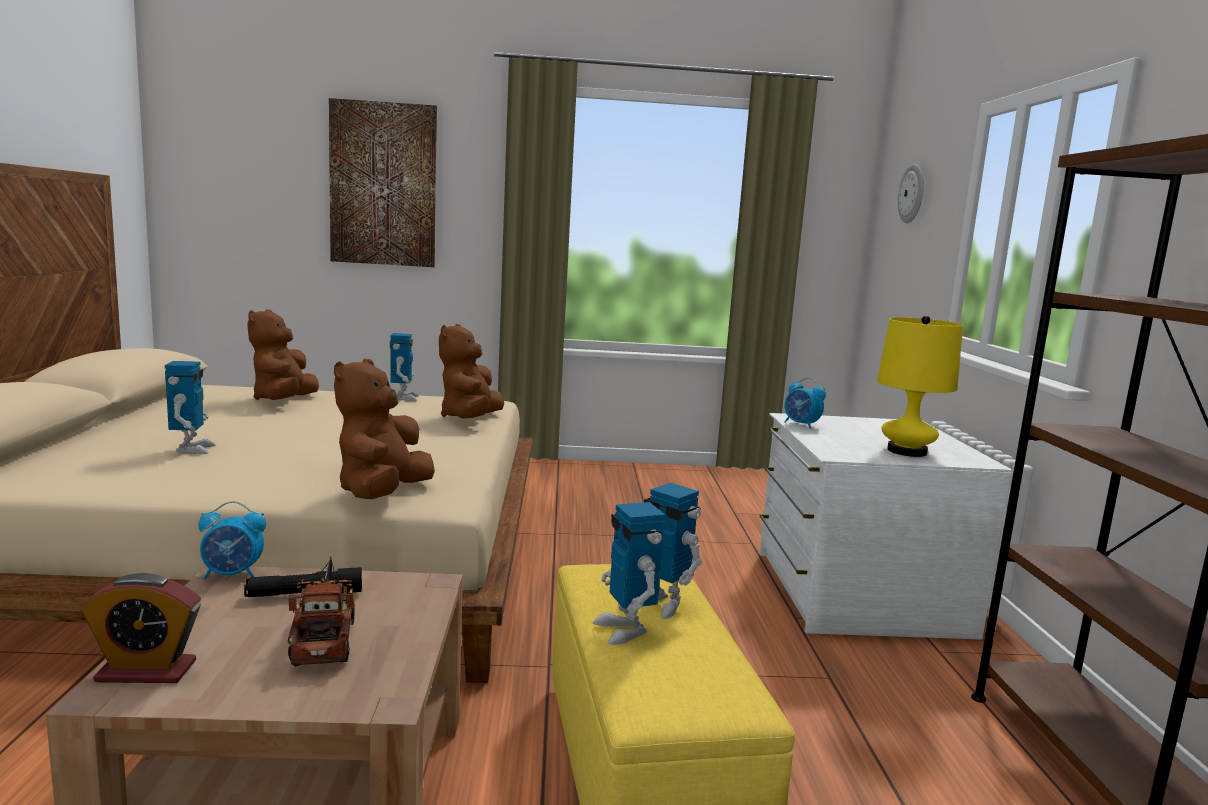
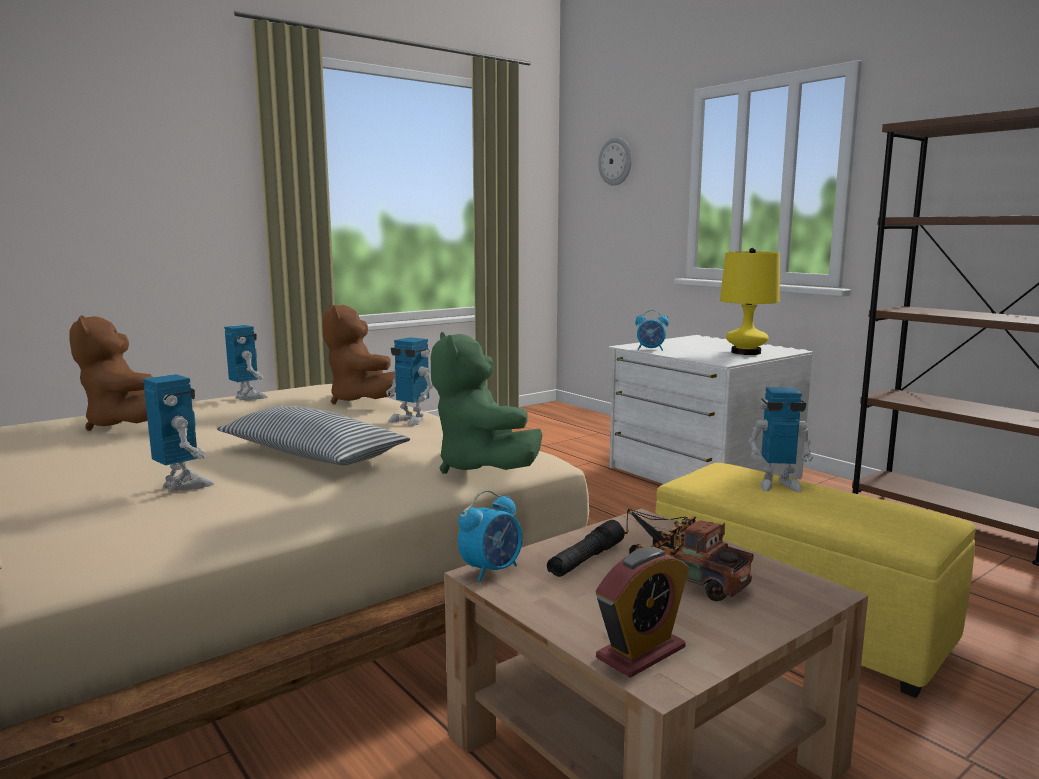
camera: 35 degrees left, 0 degrees up
(311, 450) = (312, 455): none -> pillow
(382, 494) = (481, 468): brown plush toy -> green plush toy
(383, 184) = (108, 159): picture -> none
(625, 630) = (801, 505): toy robot -> toy robot (410, 420)

